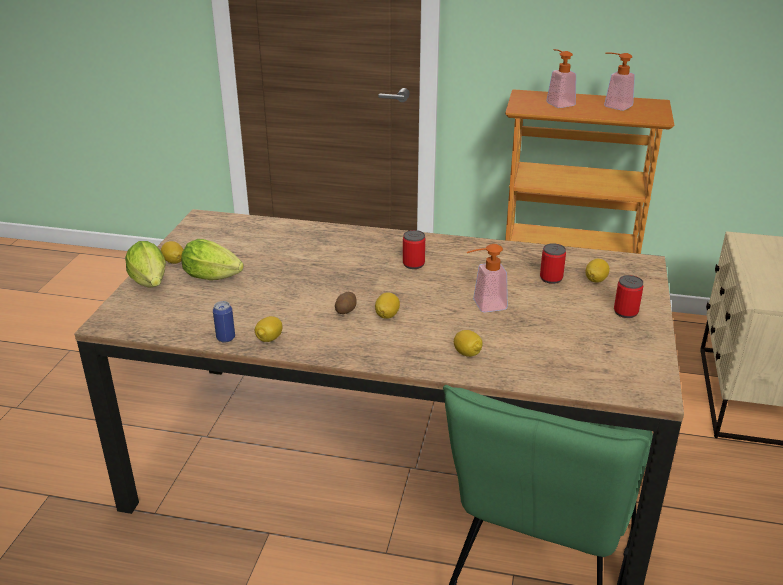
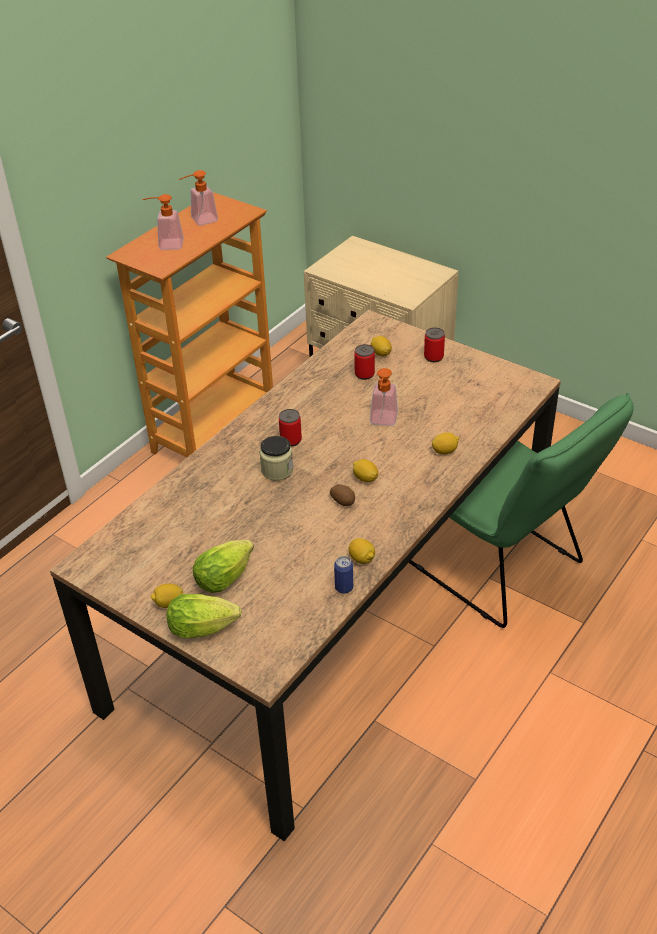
camera: 65 degrees left, 10 degrees up
(366, 268) = (277, 470): none -> jar

